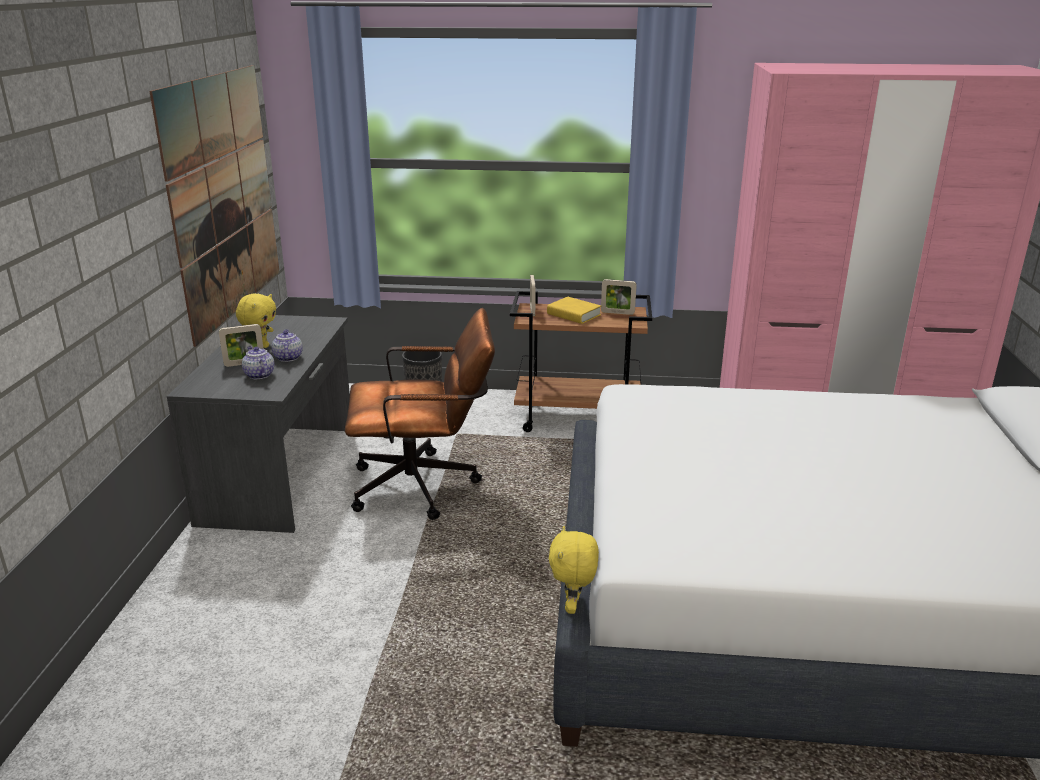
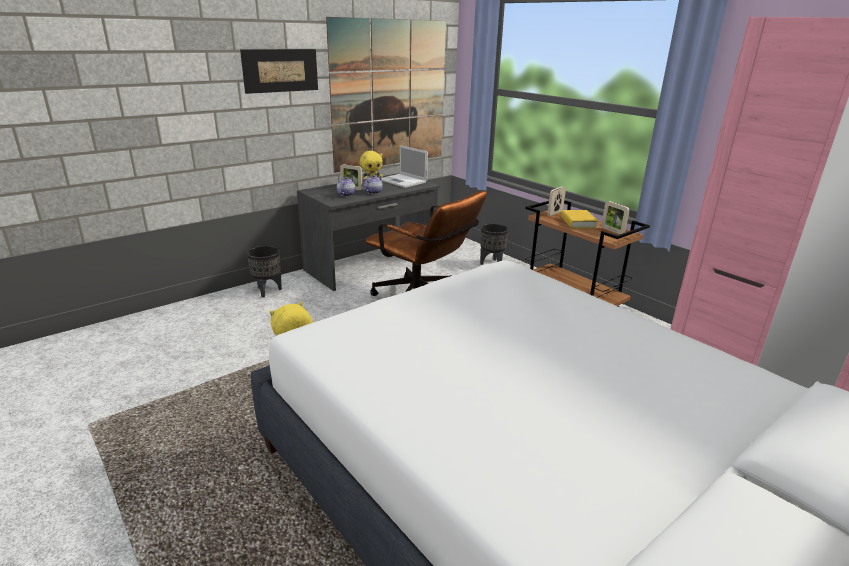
camera: 45 degrees right, 0 degrees up
(117, 198) = (280, 70): none -> picture
(196, 583) = (268, 291): none -> black planter
(288, 327) = (403, 181): none -> laptop

